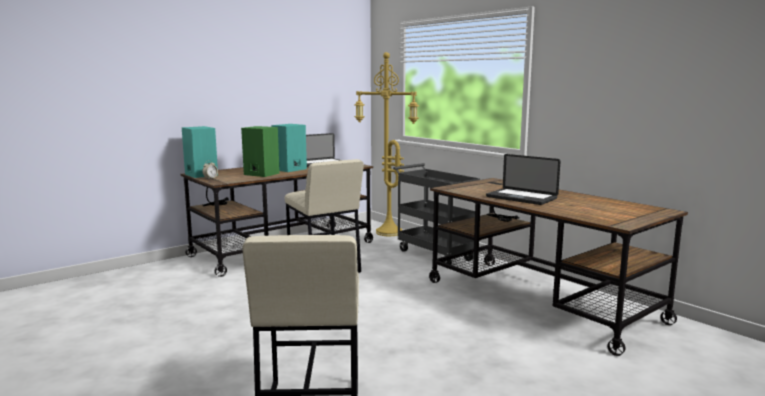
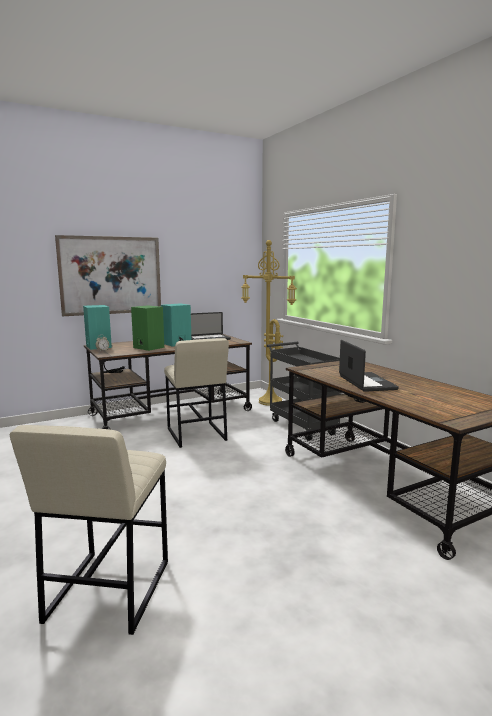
camera: 10 degrees right, 0 degrees up
(210, 92) = (111, 275): none -> picture
(521, 198) = (367, 383): laptop -> laptop turned 150 degrees counterclockwise

